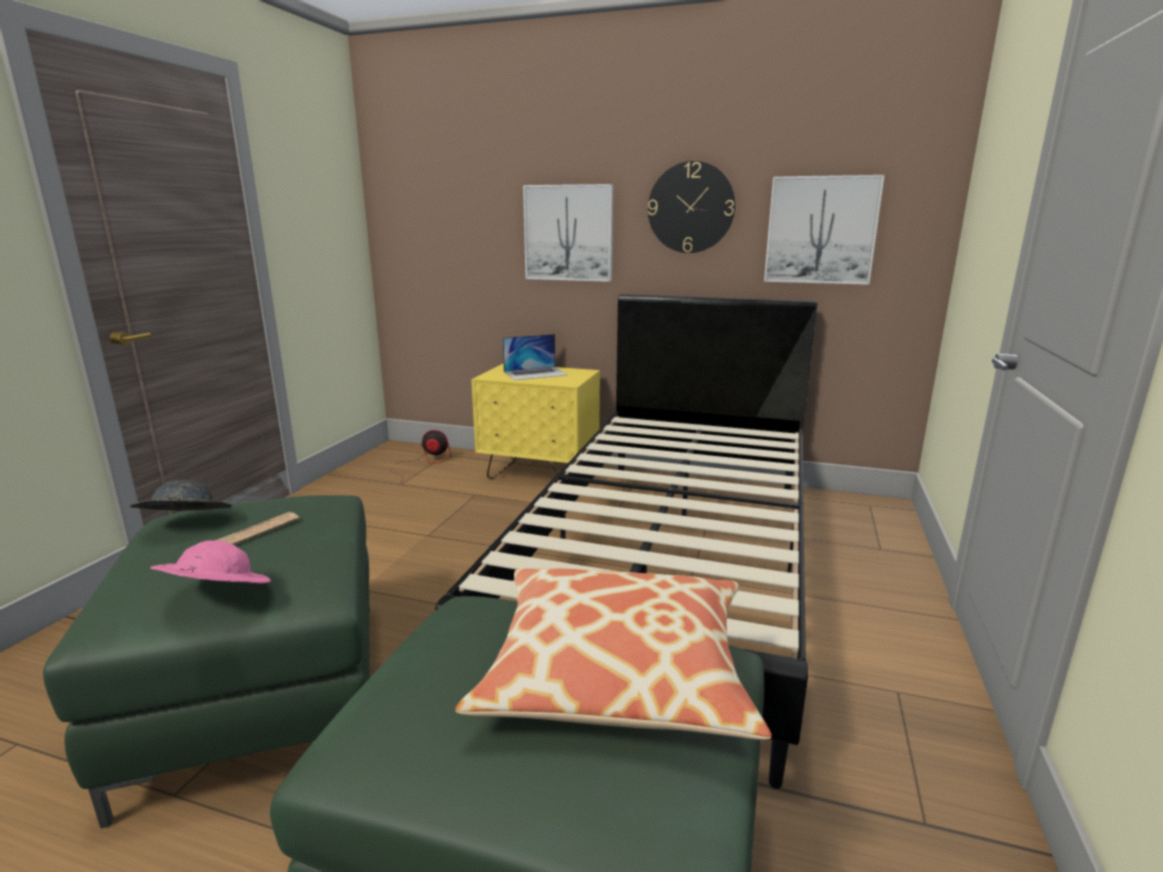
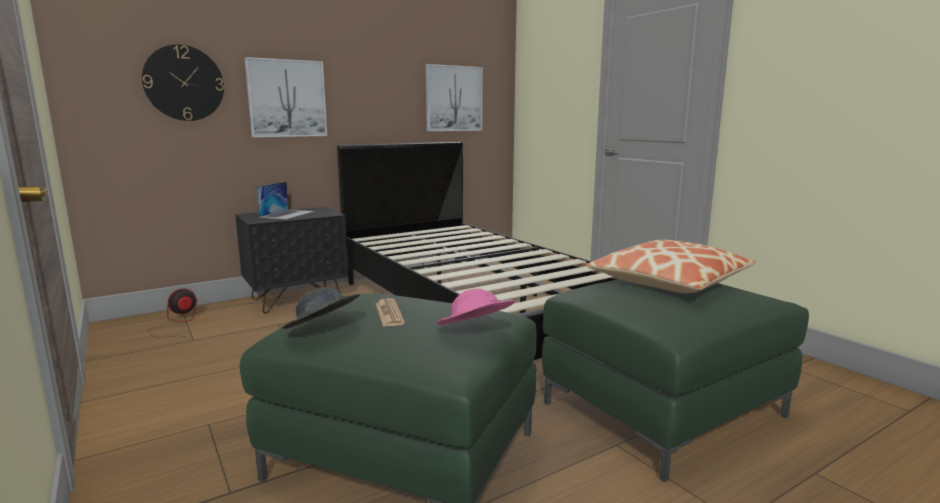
camera: 50 degrees left, 5 degrees down
(540, 473) = (297, 300): yellow nightstand -> black nightstand
(691, 208) = (378, 82): wall clock -> wall clock (184, 83)

